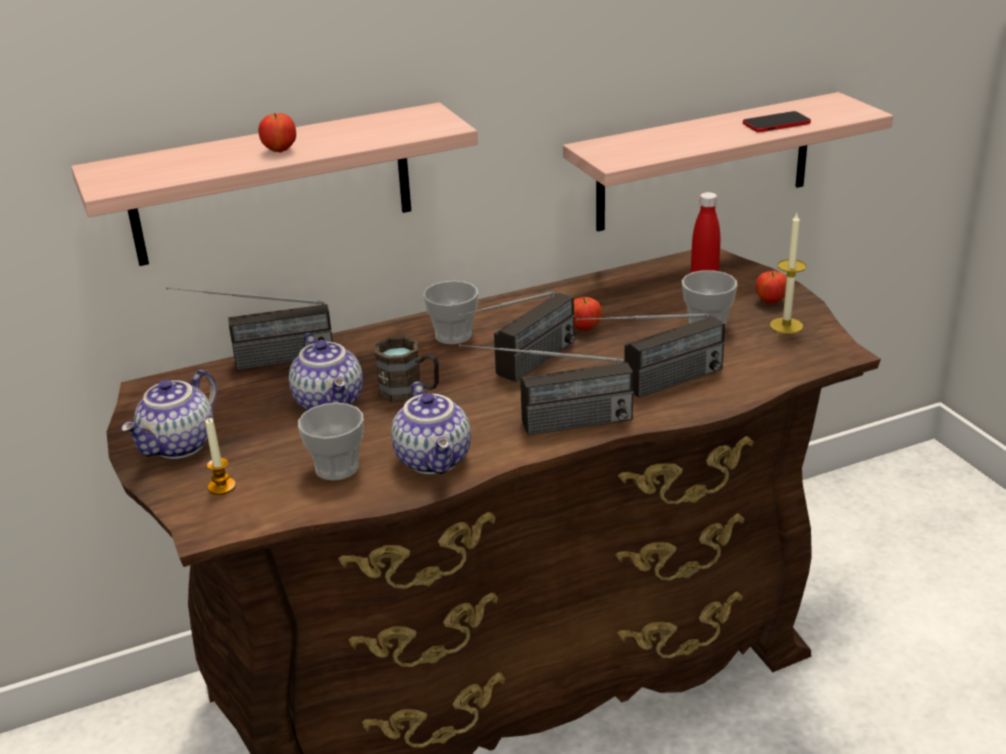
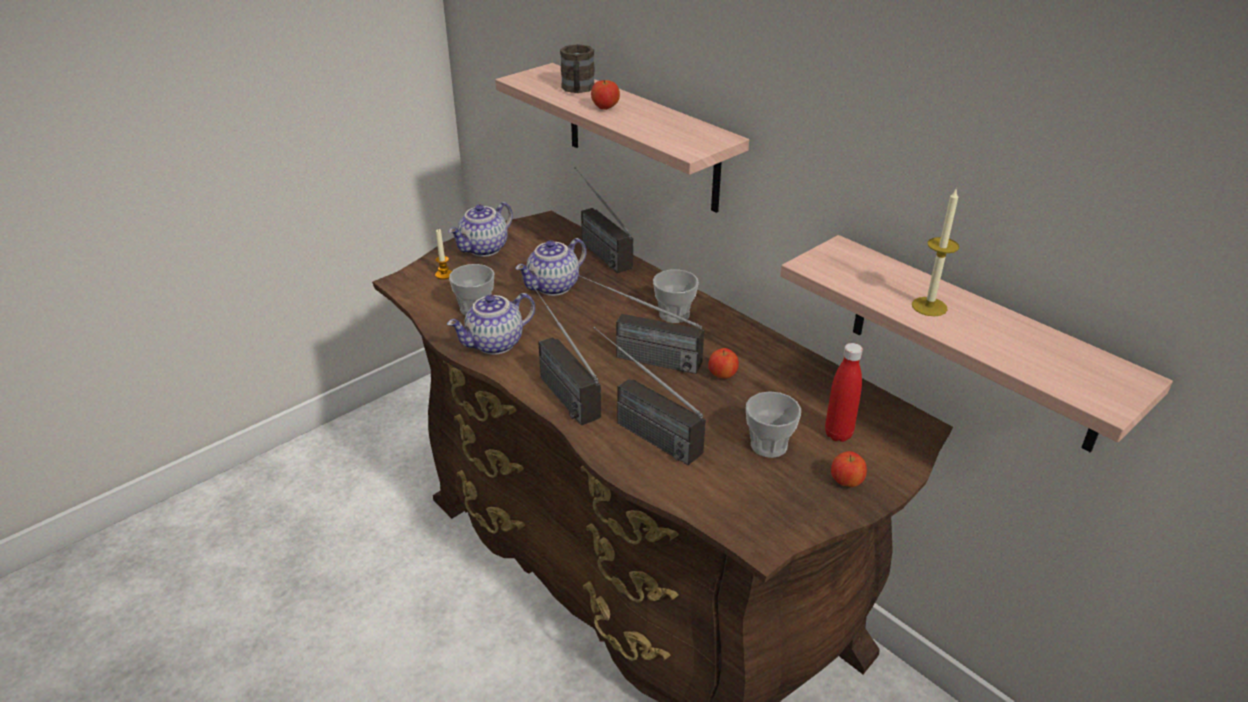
camera: 70 degrees right, 5 degrees up
(180, 446) = (484, 249): teapot -> teapot turned 60 degrees counterclockwise
(410, 392) = (581, 314): brown mug -> brown mug (577, 89)
(776, 123) = (1002, 343): phone -> none
(786, 326) = (798, 499): candle -> candle (929, 306)

